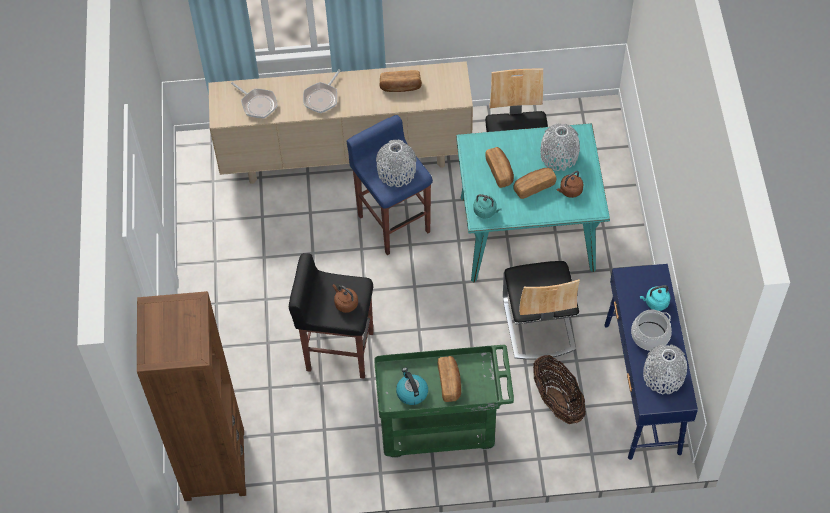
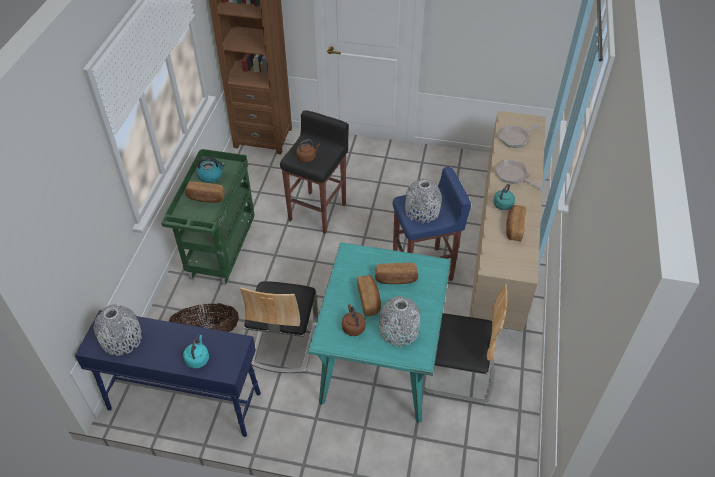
camera: 105 degrees right, 10 degrees down
(486, 211) = (355, 258): turquoise kettle -> turquoise kettle (502, 205)
(538, 324) = (283, 341): chair -> chair turned 90 degrees counterclockwise
(650, 336) = (166, 342): cooking pot -> none

